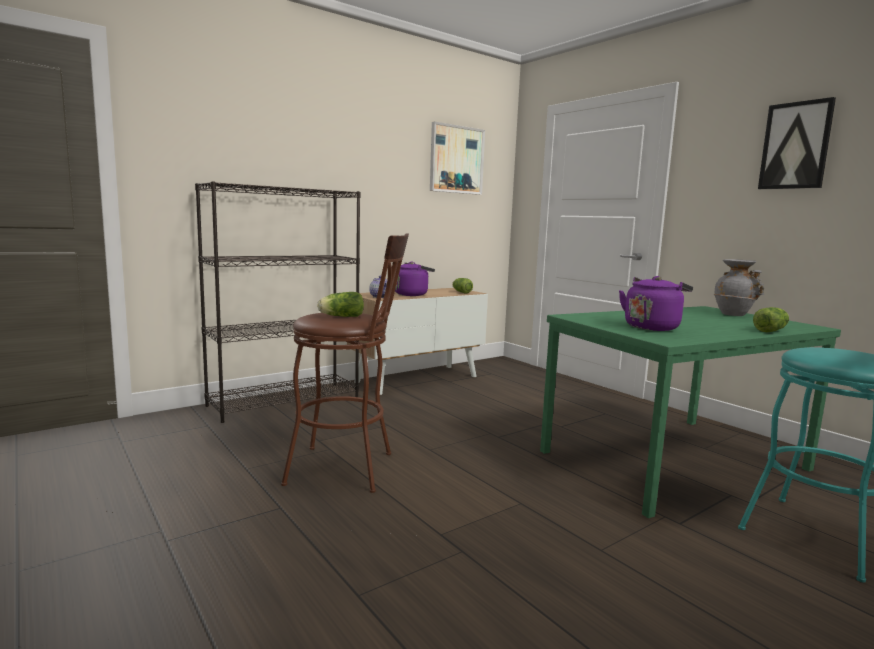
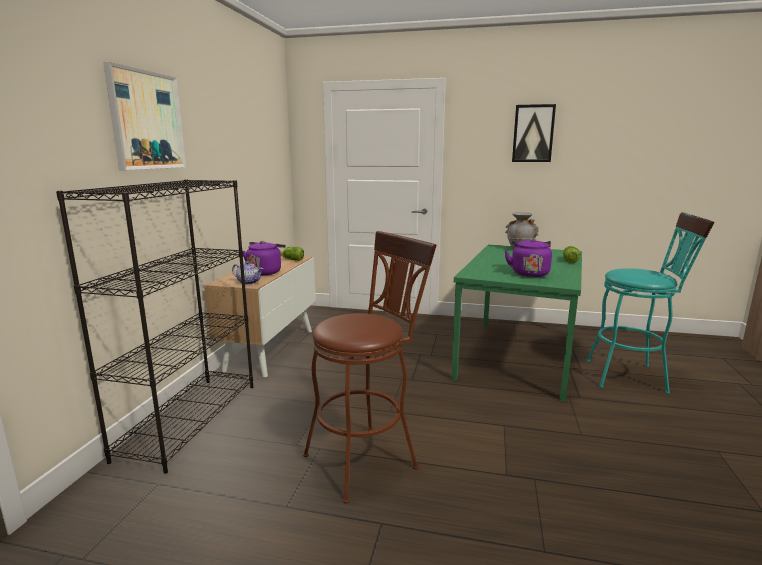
camera: 40 degrees left, 5 degrees up
(340, 316) = (363, 324): lettuce -> none
(456, 159) = (258, 132): picture -> picture (146, 120)

